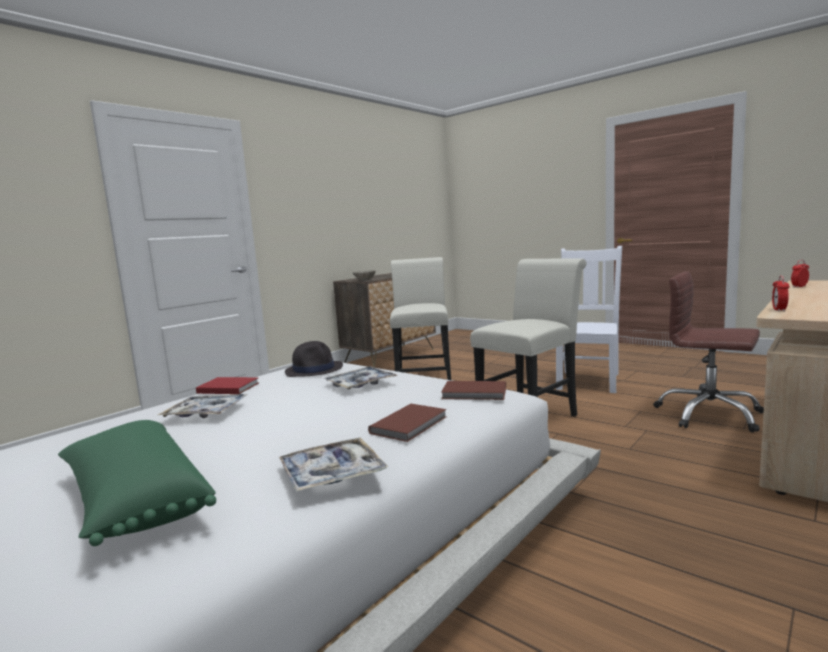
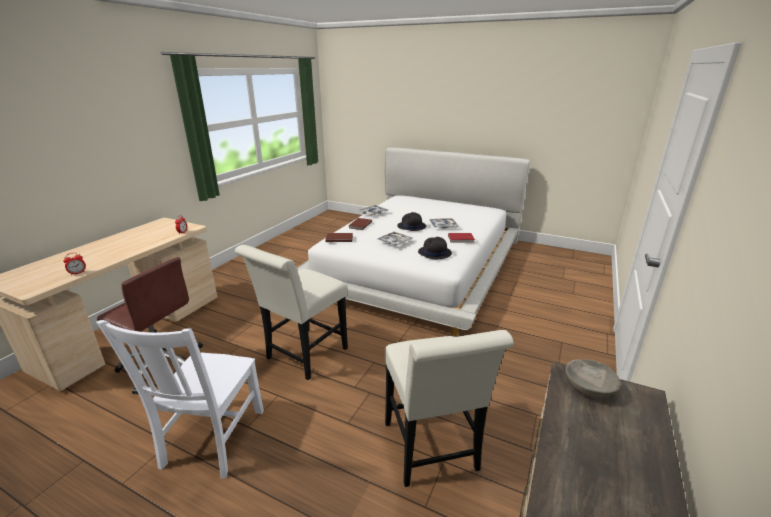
camera: 165 degrees right, 15 degrees up
(134, 501) = (414, 206): green pillow -> none
(281, 414) = (411, 226): none -> black hat

